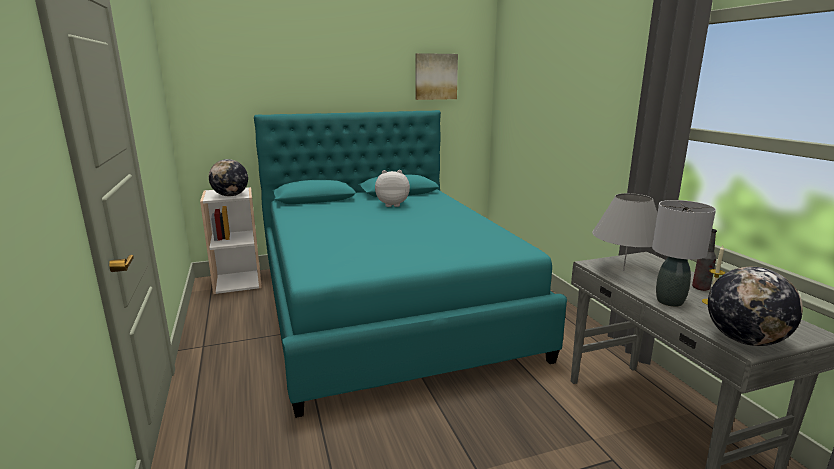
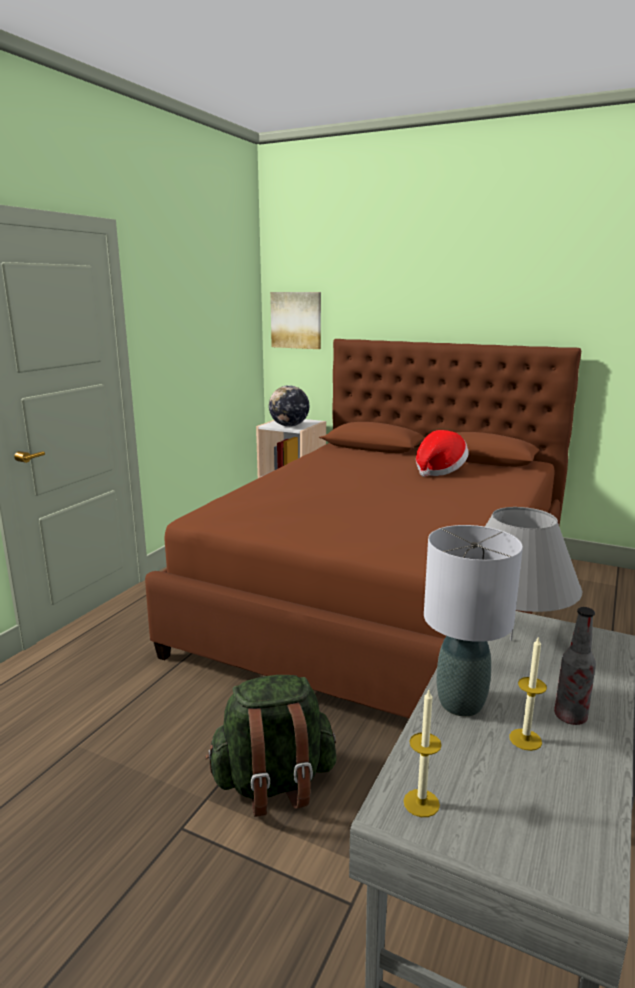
camera: 45 degrees right, 0 degrees up
(387, 307) = (385, 600): turquoise bed -> brown bed
(392, 204) = (439, 471): plush toy -> hat
(435, 76) = (585, 296): picture -> picture (296, 320)
(495, 436) = (274, 783): none -> green backpack
(744, 340) = (421, 803): globe -> candle

